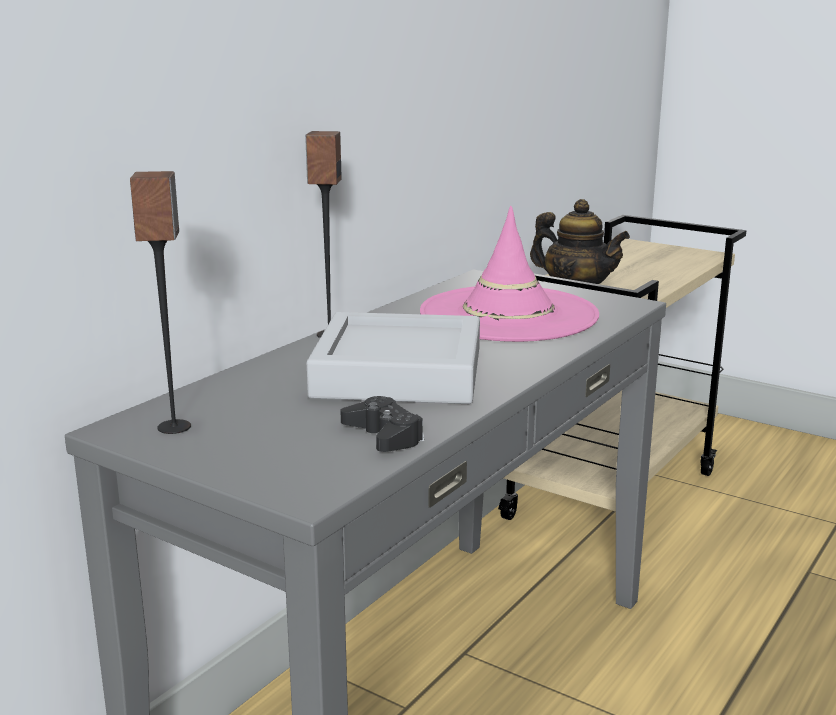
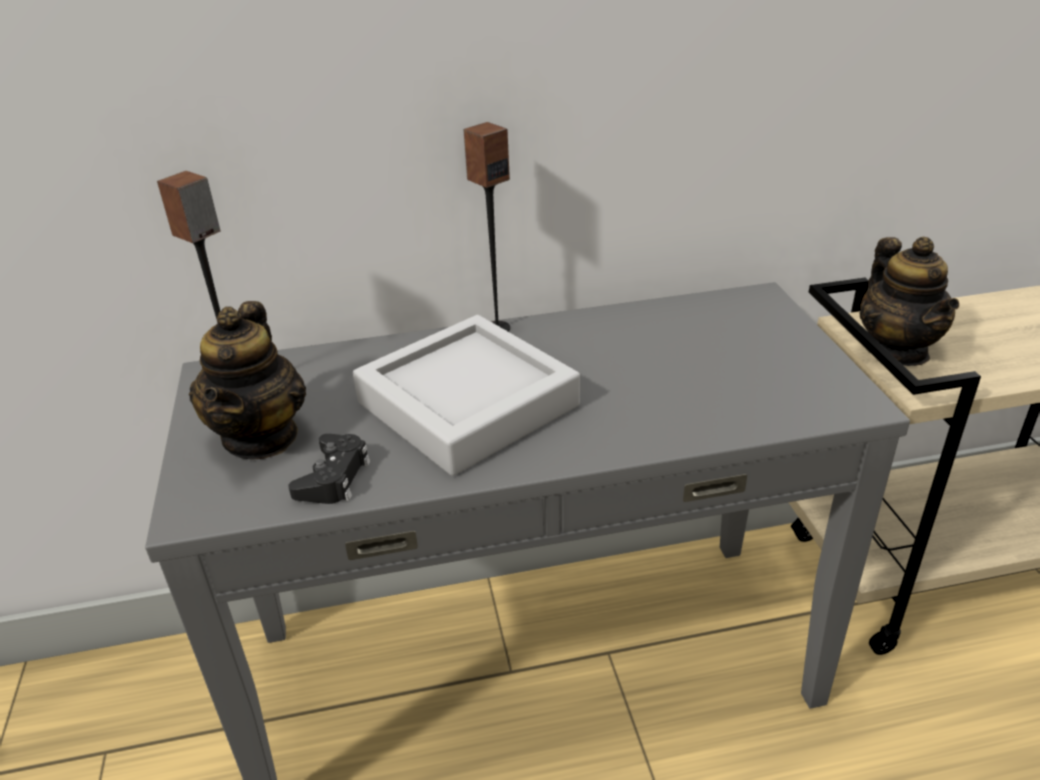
camera: 45 degrees right, 15 degrees up
(267, 440) = (261, 437): none -> teapot
(508, 315) = (692, 367): pink hat -> none

